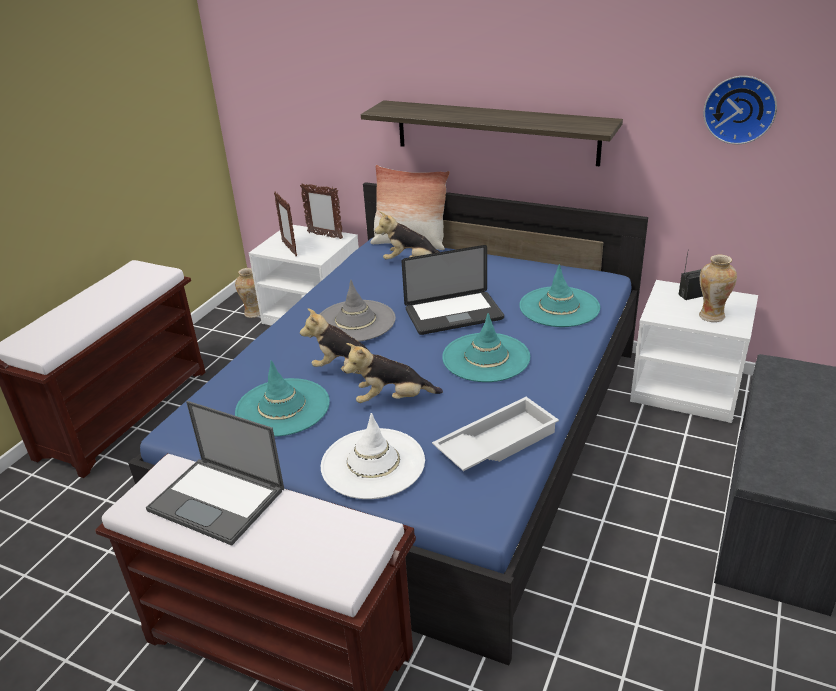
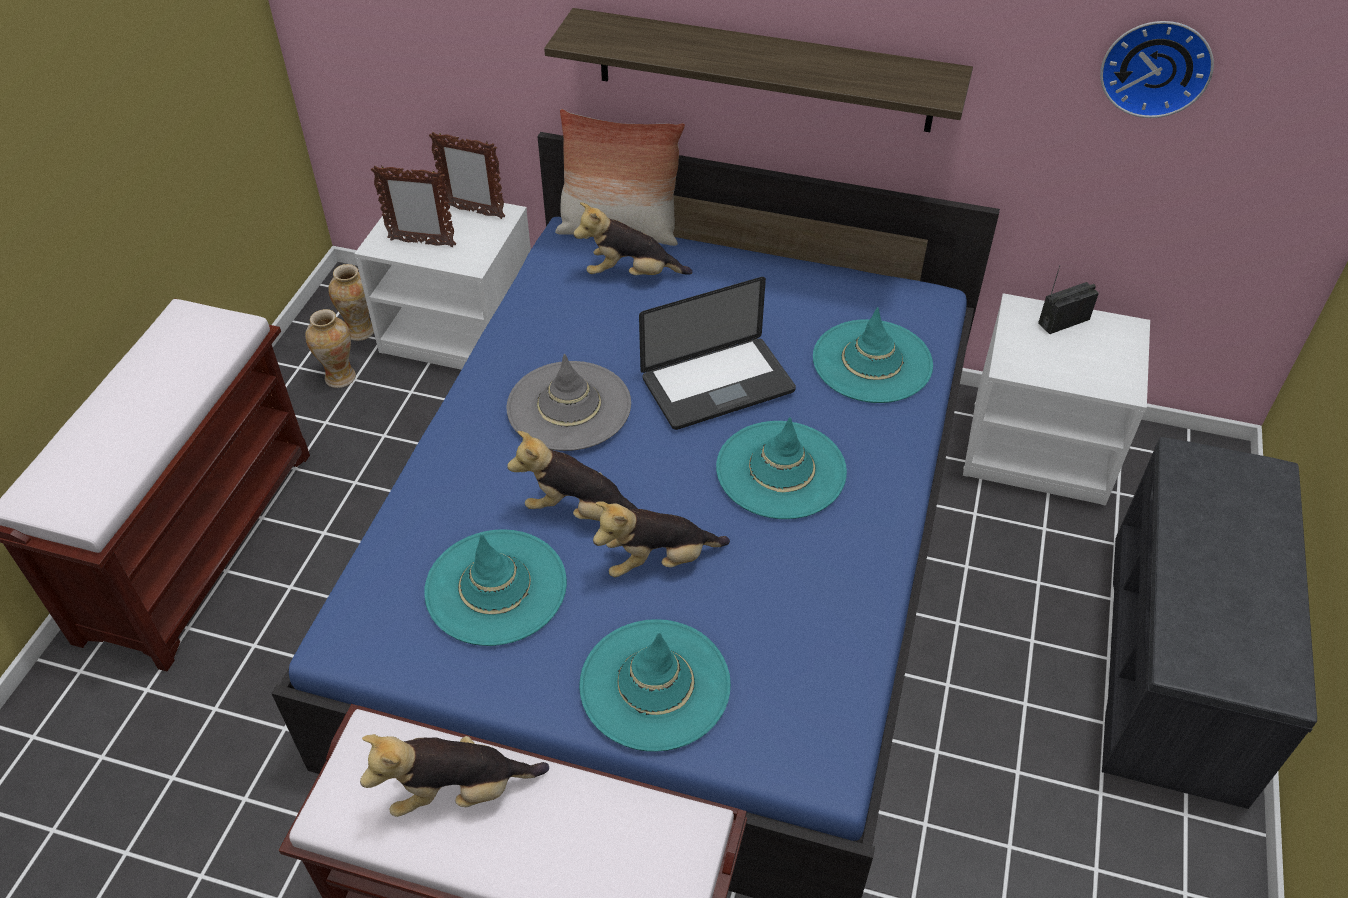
camera: 10 degrees left, 15 degrees up
(218, 500) = (458, 792): laptop -> plush toy
(289, 249) = (421, 243): picture frame -> picture frame turned 45 degrees counterclockwise
(373, 463) = (654, 684): white hat -> turquoise hat
(496, 442) = (822, 631): white tray -> none
(710, 316) = (1088, 365): vase -> vase (339, 377)

